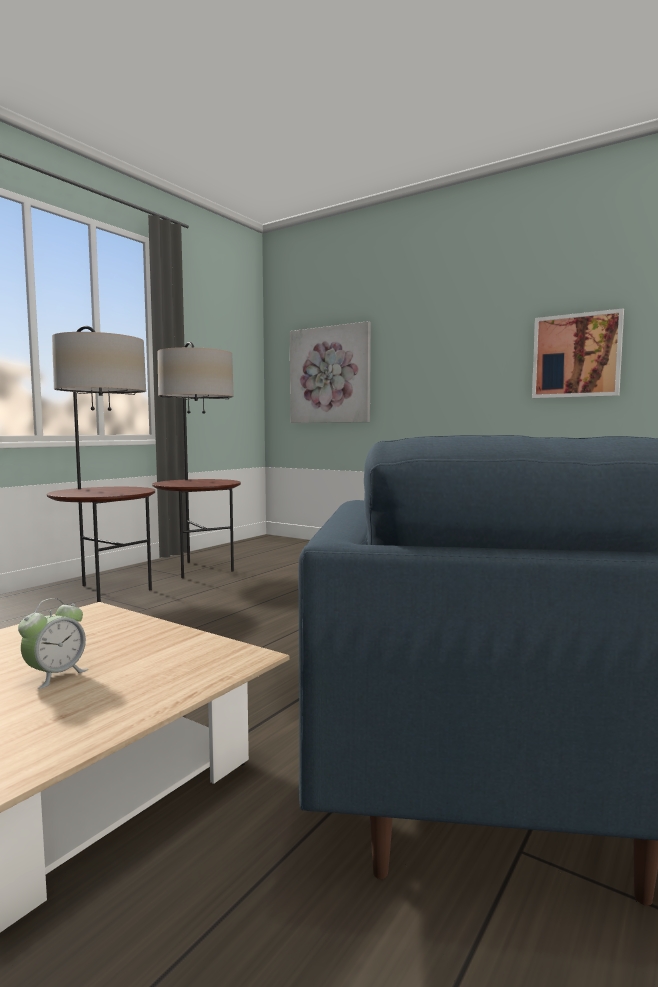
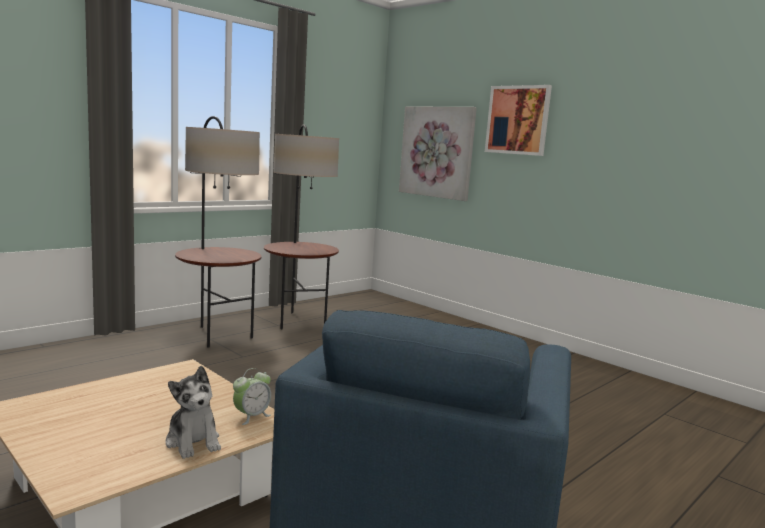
camera: 10 degrees right, 5 degrees up
(55, 675) = (145, 419): alarm clock -> alarm clock (251, 416)
(142, 693) = (193, 441): none -> plush toy
(576, 356) = (657, 166): picture -> picture (518, 120)

